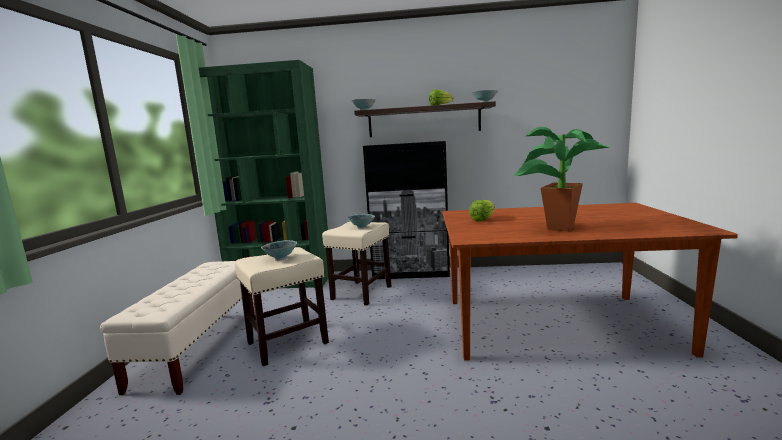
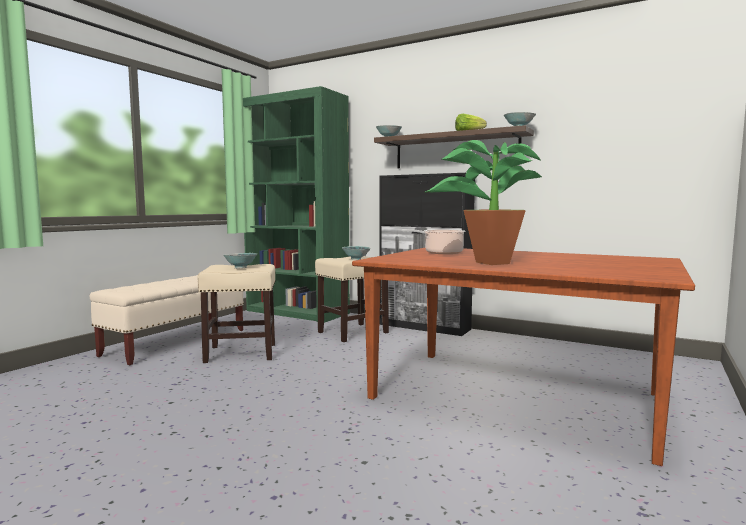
camera: 25 degrees right, 5 degrees down
(482, 219) = (441, 253): lettuce -> cooking pot

